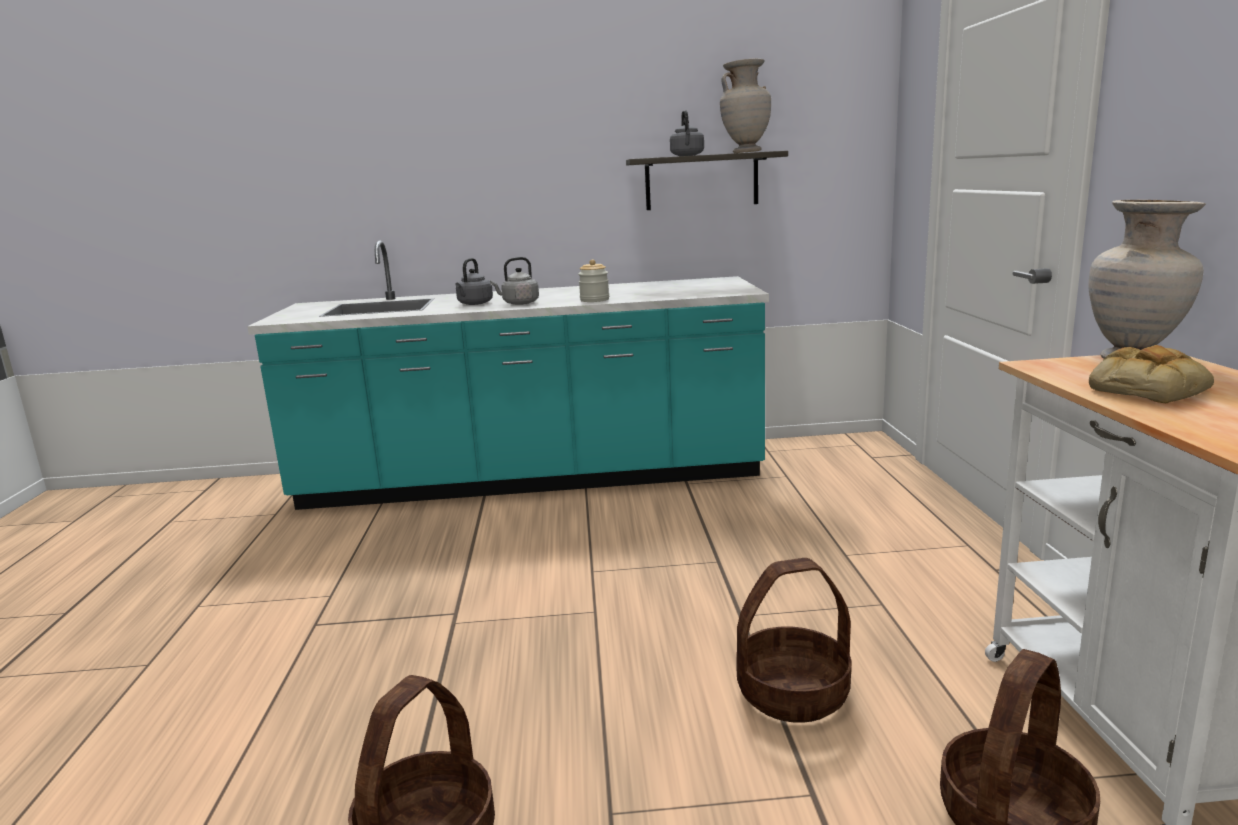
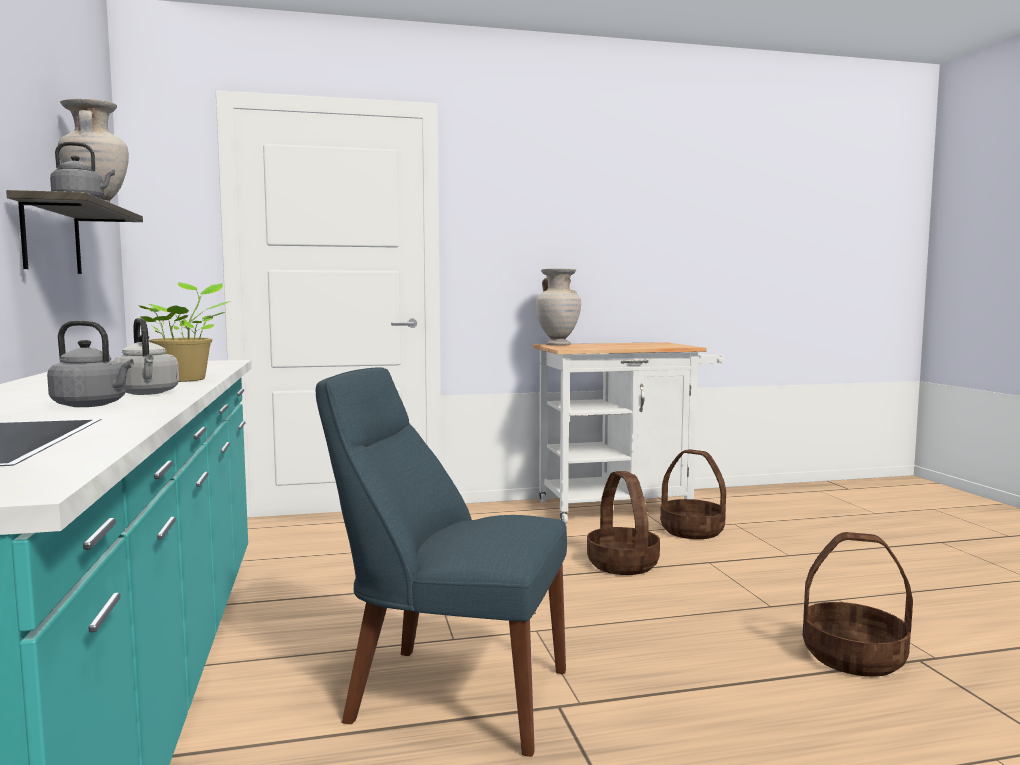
camera: 100 degrees left, 10 degrees down
(499, 570) = (449, 694): none -> blue chair
(594, 300) = (186, 379): jar -> potted plant
(1147, 389) = (612, 346): bread -> none

